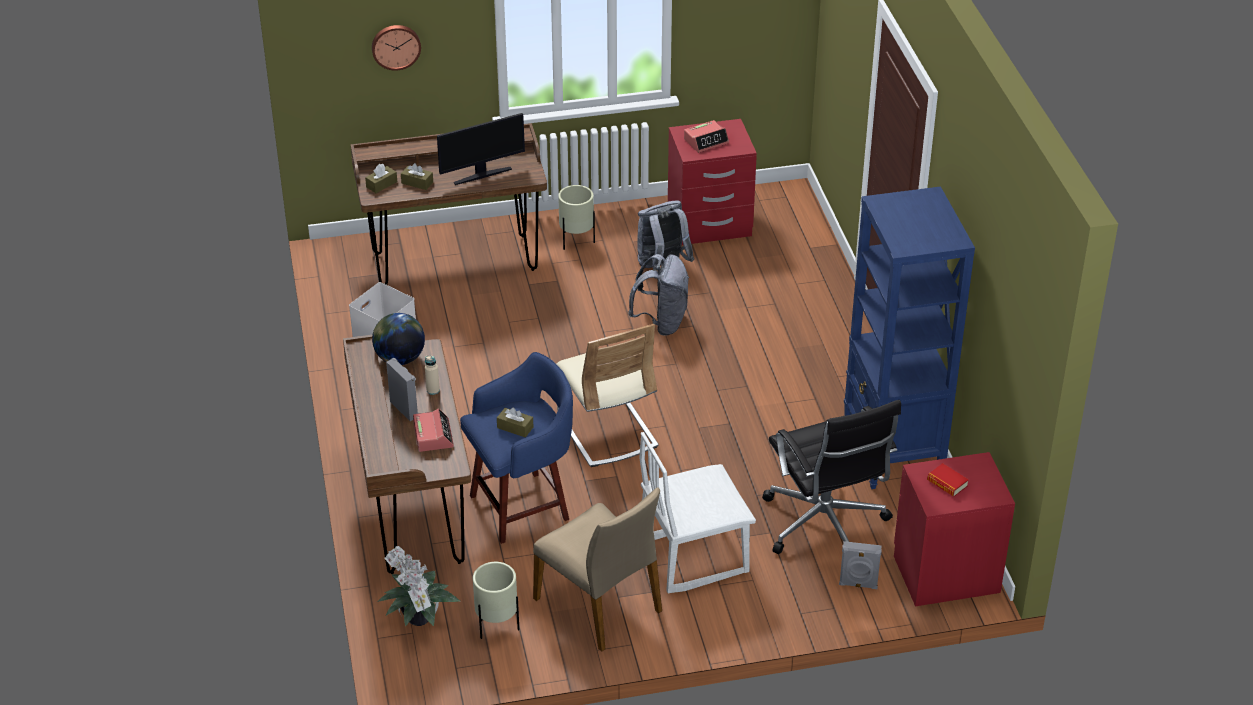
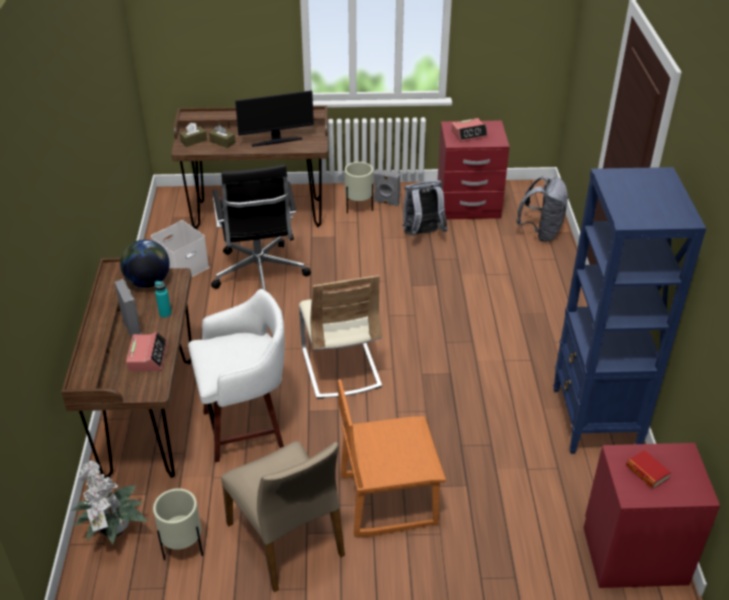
camera: 10 degrees right, 0 degrees up
(396, 46) = (217, 28): wall clock -> none
(433, 390) = (165, 314): beige bottle -> turquoise bottle
(515, 427) = (232, 358): brown tissue box -> none
(523, 506) = (246, 428): blue stool -> white stool
(661, 323) = (411, 279): grey backpack -> grey backpack (541, 232)
(692, 555) = (388, 499): white chair -> orange chair
(825, 526) = (520, 486): black office chair -> black office chair (259, 274)
(858, 585) = (543, 554): grey speaker -> grey speaker (386, 203)

